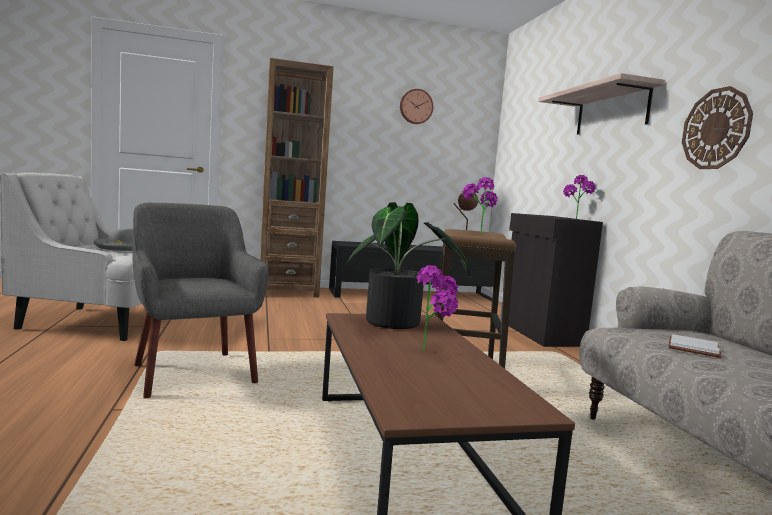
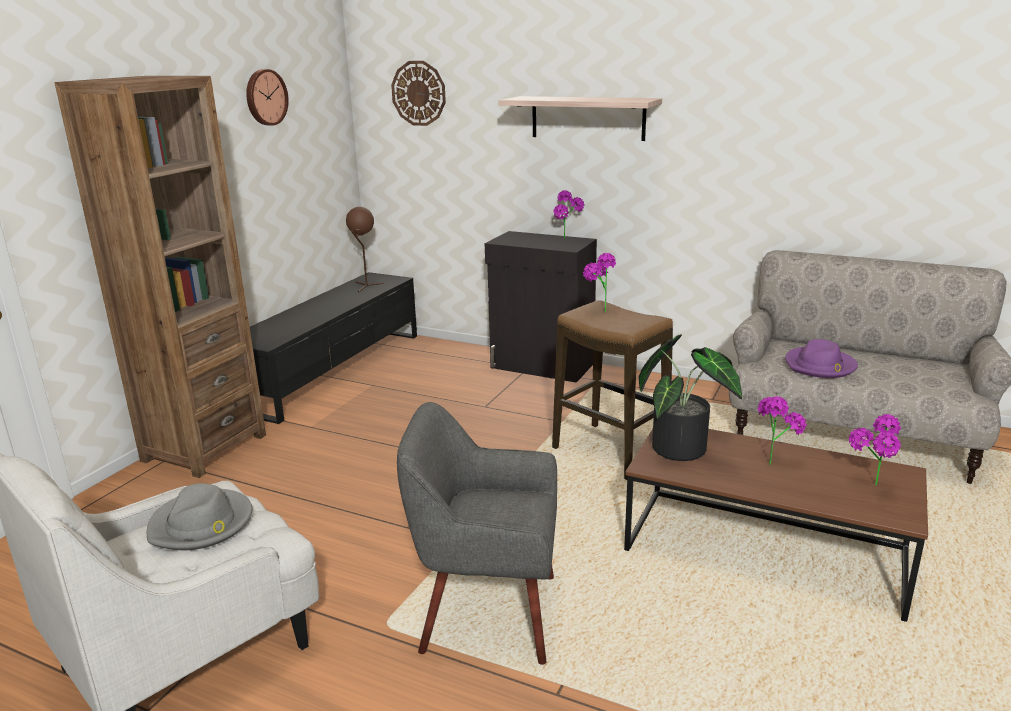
camera: 50 degrees left, 15 degrees up
(453, 393) = (869, 488): none -> potted plant
(695, 349) = (820, 366): white book -> purple hat
(716, 129) = (729, 157): wall clock -> wall clock (418, 93)

